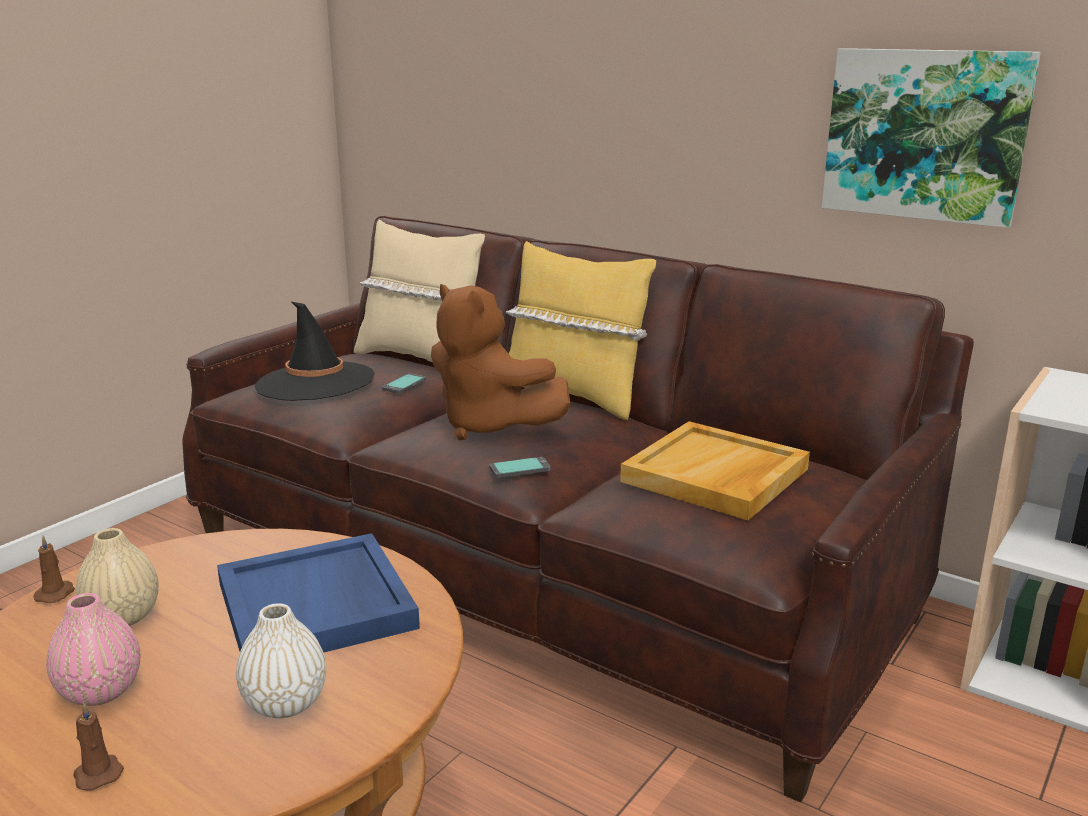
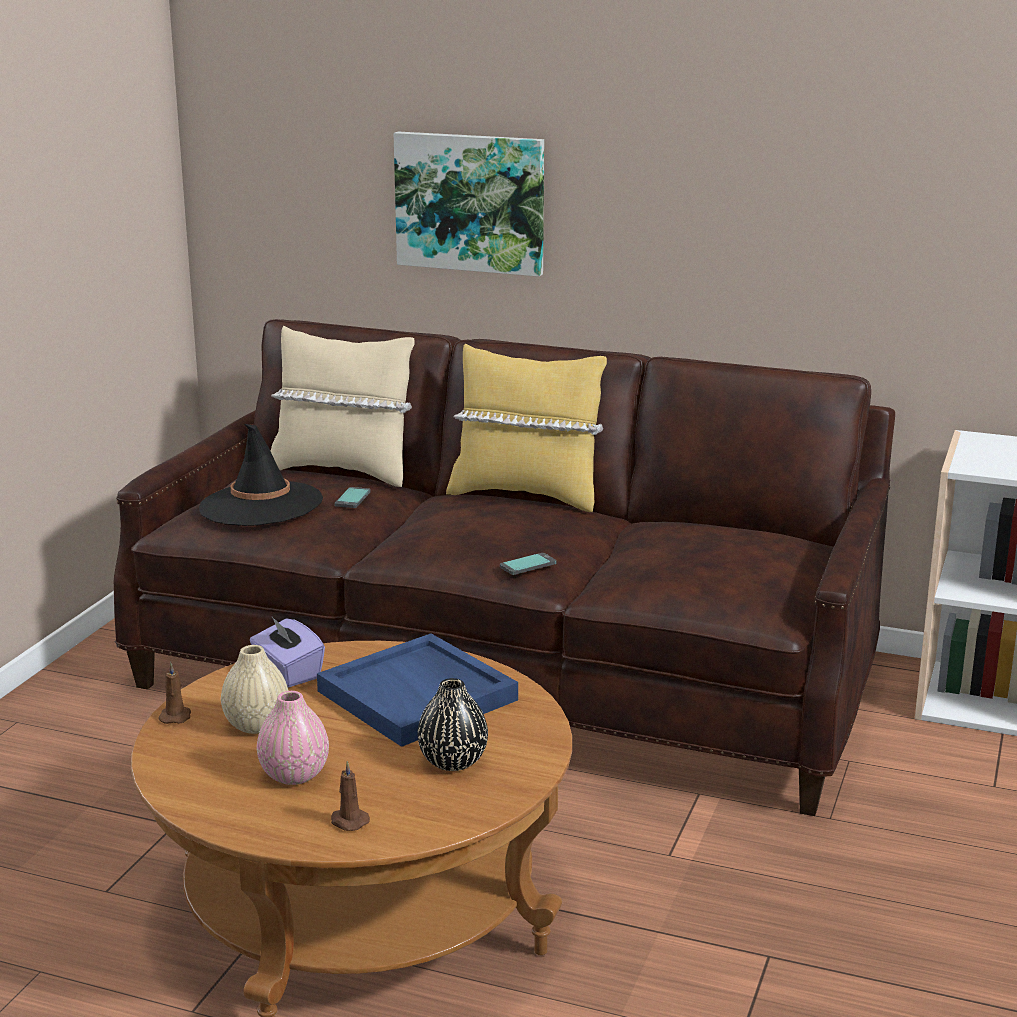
camera: 15 degrees left, 0 degrees up
(210, 558) = (287, 673): none -> purple tissue box
(285, 703) = (453, 761): white vase -> black vase
(489, 426) = (472, 530): brown plush toy -> none
(716, 476) = (703, 553): beige tray -> none
(925, 135) = (840, 232): picture -> picture (471, 202)

